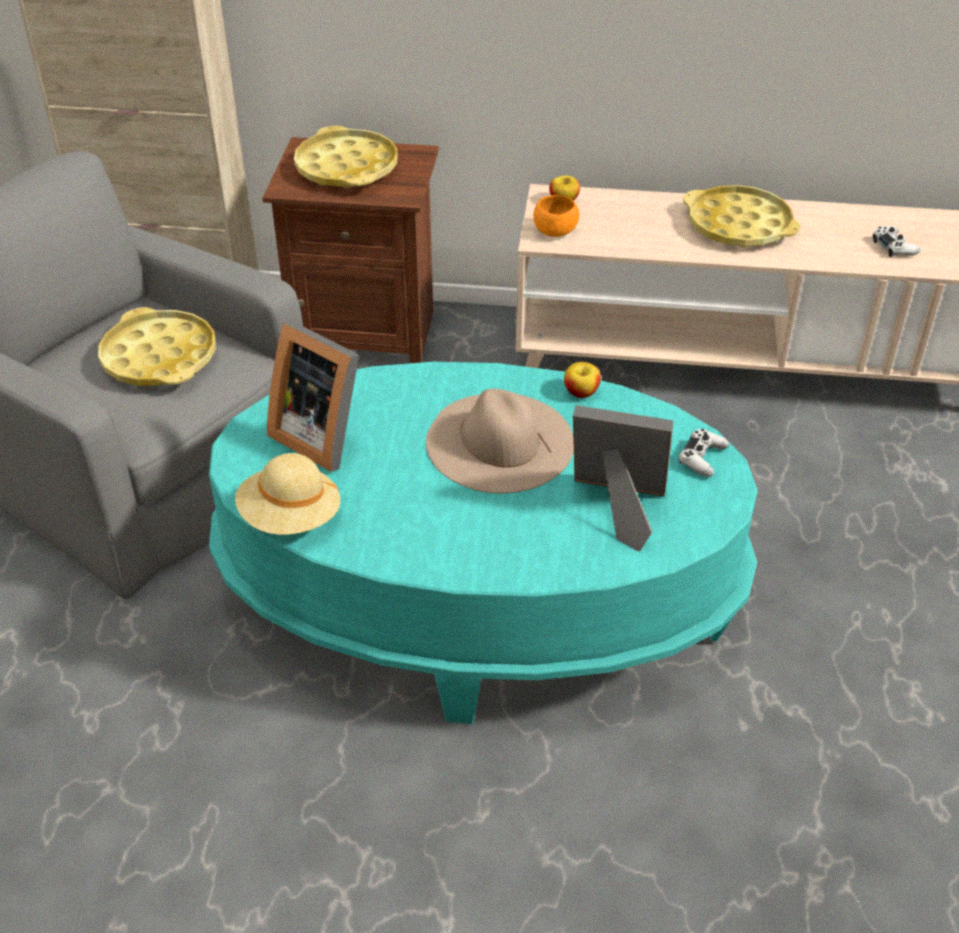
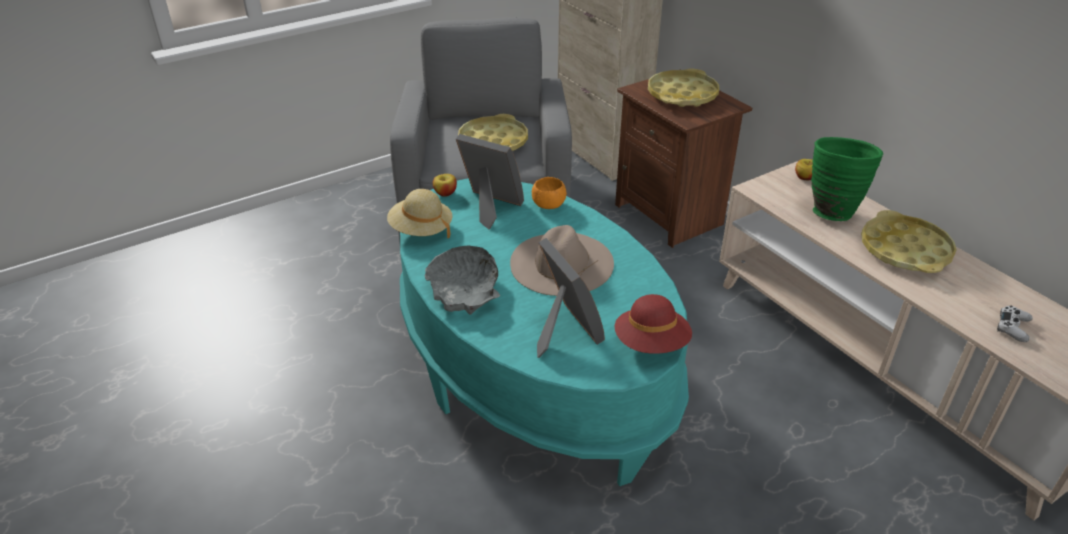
camera: 50 degrees right, 5 degrees down
(322, 435) = (490, 207): picture frame -> picture frame turned 120 degrees clockwise
(460, 545) = (465, 291): none -> grey bowl
(555, 231) = (771, 189): orange bowl -> orange bowl (548, 205)
(581, 392) = (643, 270): apple -> apple (445, 193)
(632, 222) = (831, 210): none -> green vase
(702, 458) = (651, 344): white game controller -> red hat

